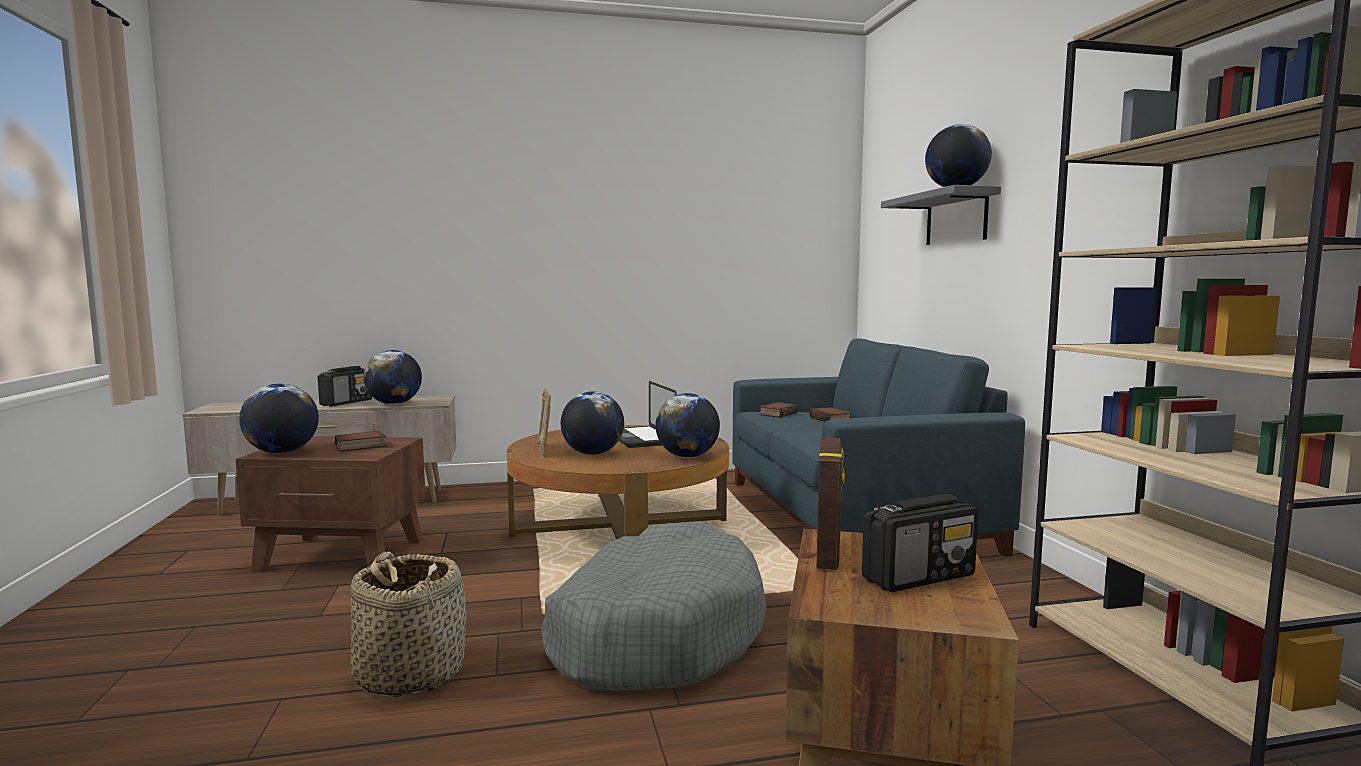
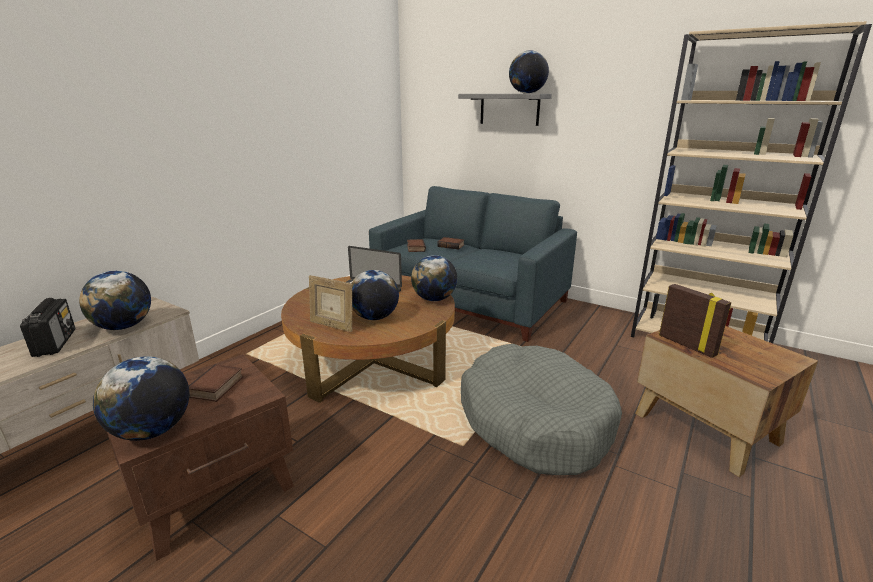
camera: 45 degrees left, 15 degrees up
(410, 674) = (484, 536): basket -> none
(919, 577) = (737, 344): radio -> none

